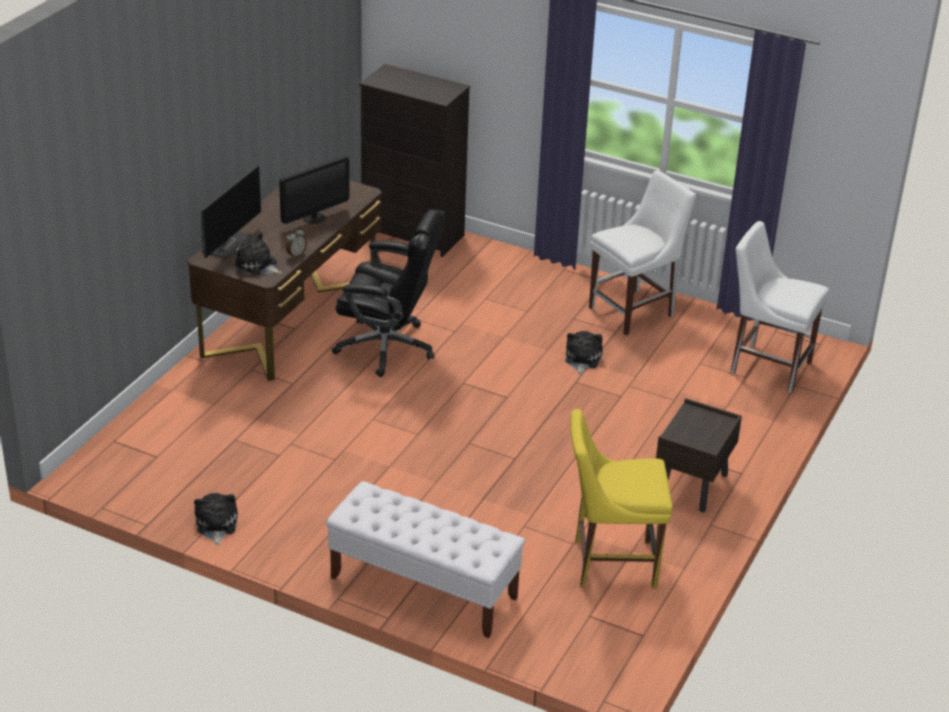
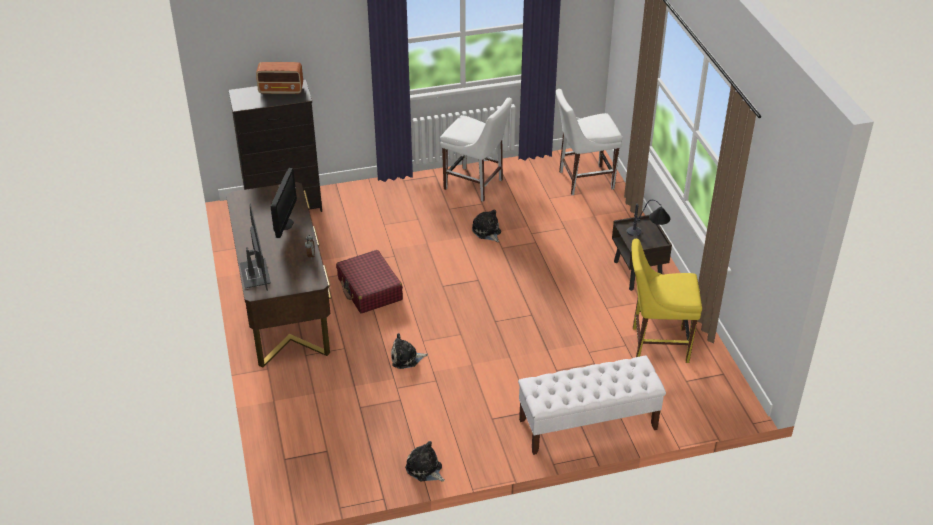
camera: 40 degrees left, 5 degrees up
(257, 266) = (297, 277): plush toy -> plush toy (406, 358)
(388, 347) = (369, 289): black office chair -> red suitcase
(432, 85) = (281, 90): none -> radio
(610, 562) = (656, 344): yellow chair -> yellow chair turned 45 degrees clockwise
(635, 311) = (476, 185): white chair -> white chair turned 105 degrees clockwise
(705, 434) = (648, 236): none -> table lamp

